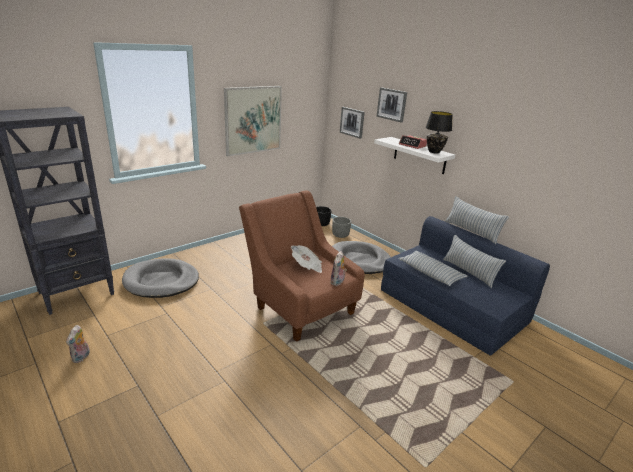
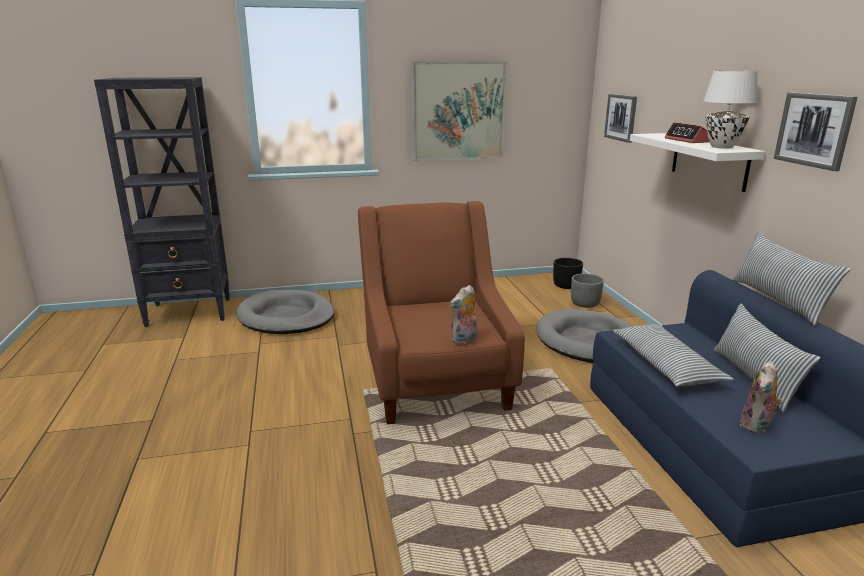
camera: 30 degrees right, 5 degrees down
(81, 357) = (129, 375): plush toy -> plush toy (757, 426)
(307, 266) = (438, 313): newspaper -> none
(392, 104) = (673, 76): picture -> picture (814, 130)
(434, 152) = (722, 147): black table lamp -> white table lamp

